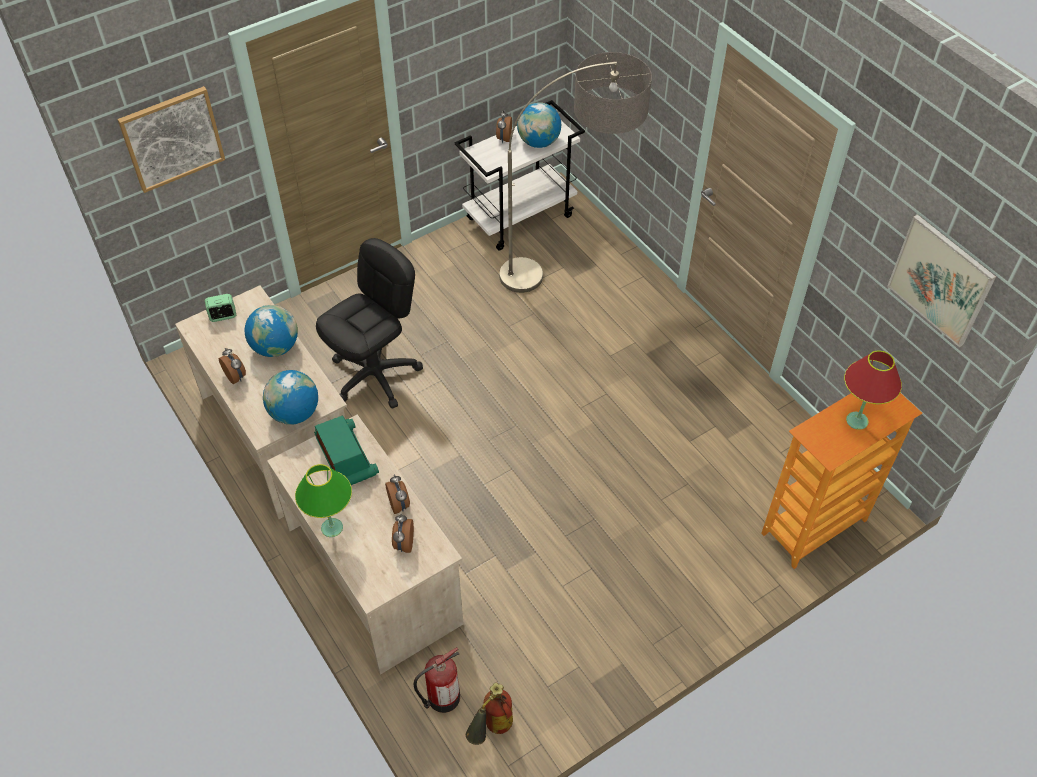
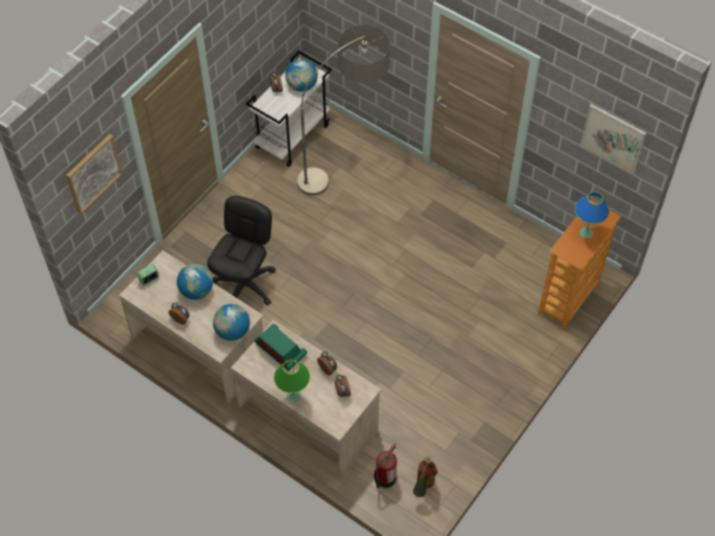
camera: 20 degrees left, 5 degrees up
(857, 420) = (585, 232): red table lamp -> blue table lamp

